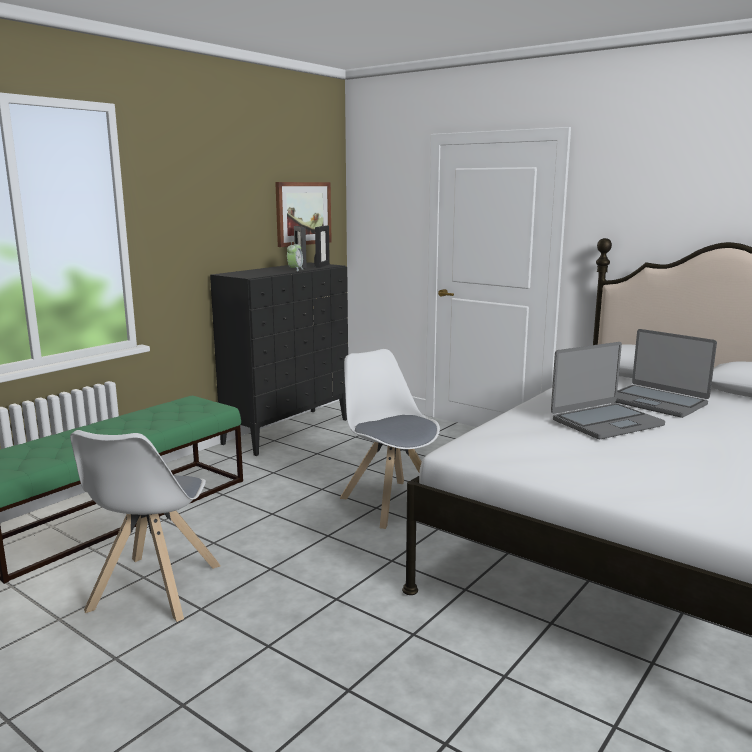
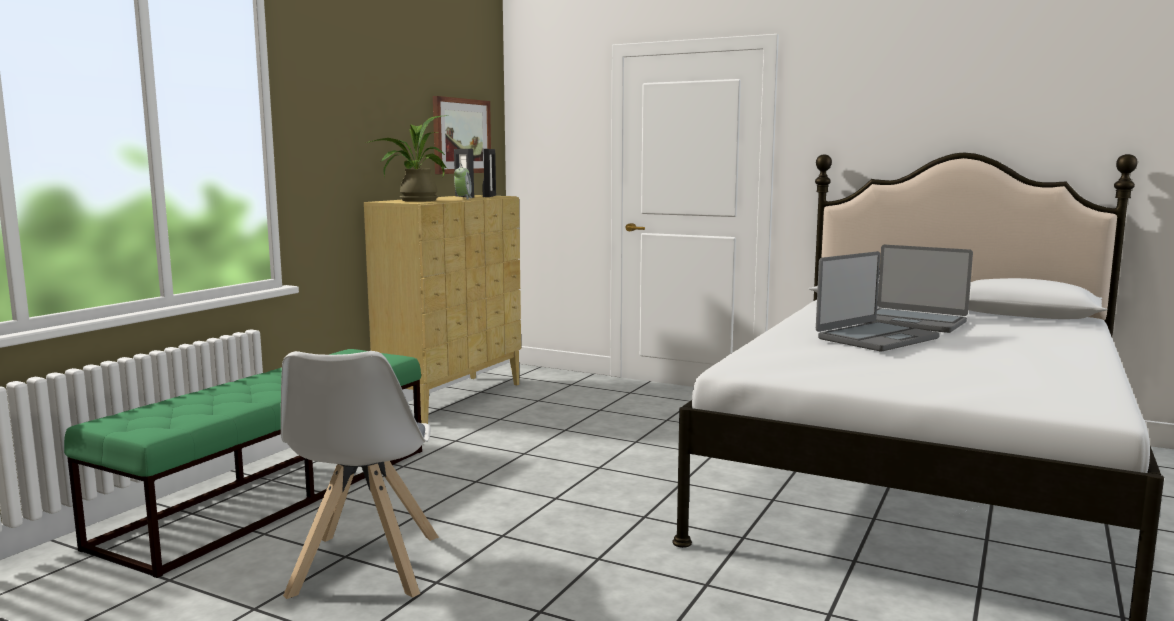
camera: 10 degrees left, 5 degrees down
(251, 273) = (413, 200): none -> potted plant
(289, 431) = (453, 399): black dresser -> beige dresser
(390, 502) = (614, 461): chair -> none

